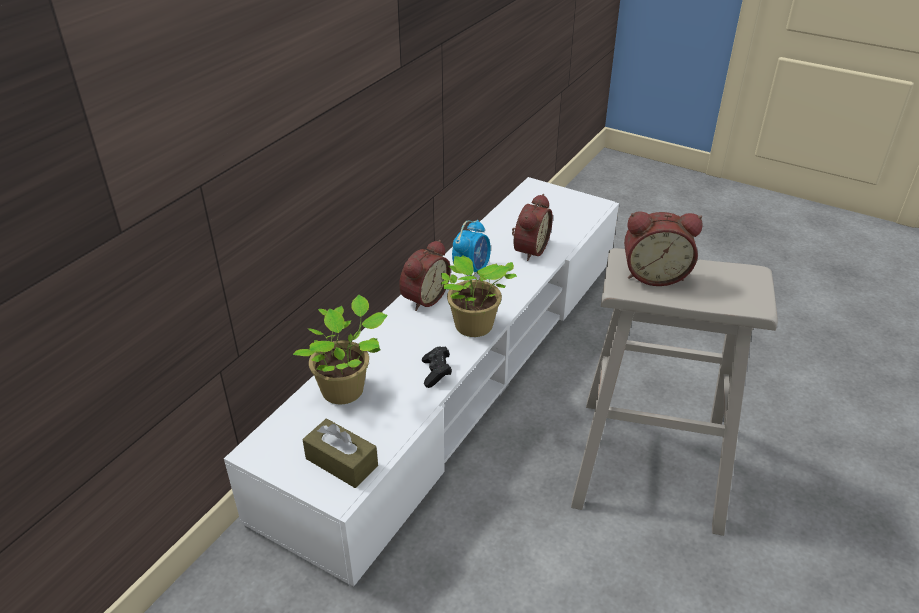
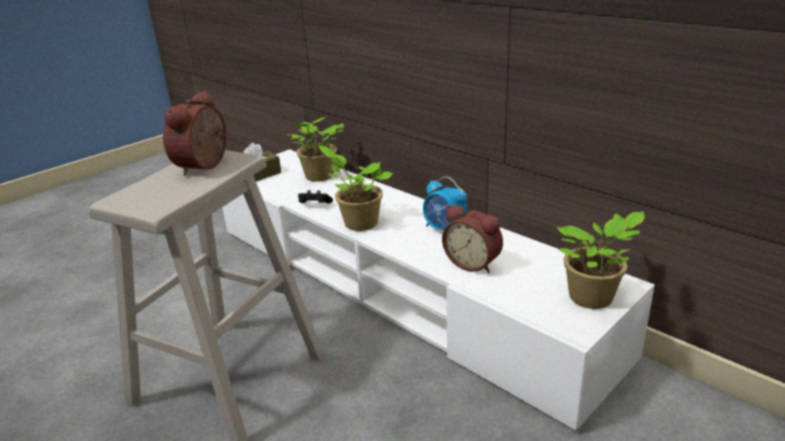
camera: 105 degrees right, 10 degrees down
(423, 297) = (410, 205): alarm clock -> none
(558, 198) = (593, 299): none -> potted plant

